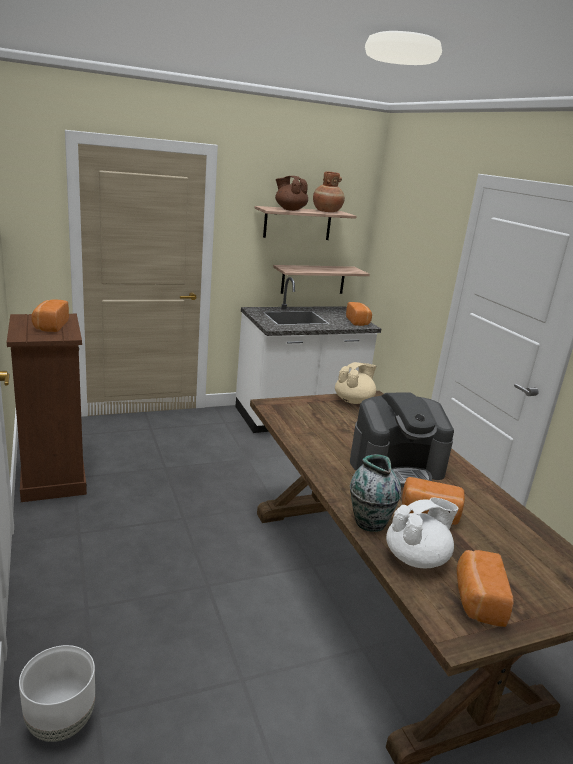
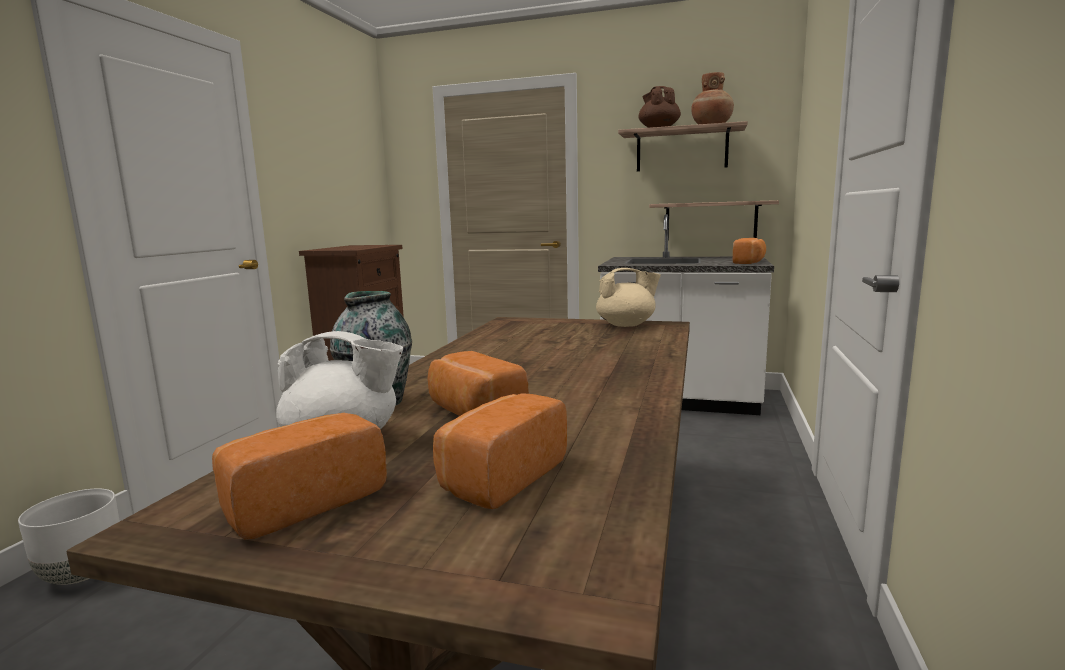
camera: 40 degrees right, 10 degrees down
(50, 326) = (357, 247): bread -> bread (499, 477)
(396, 467) = (543, 372): coffee machine -> none

